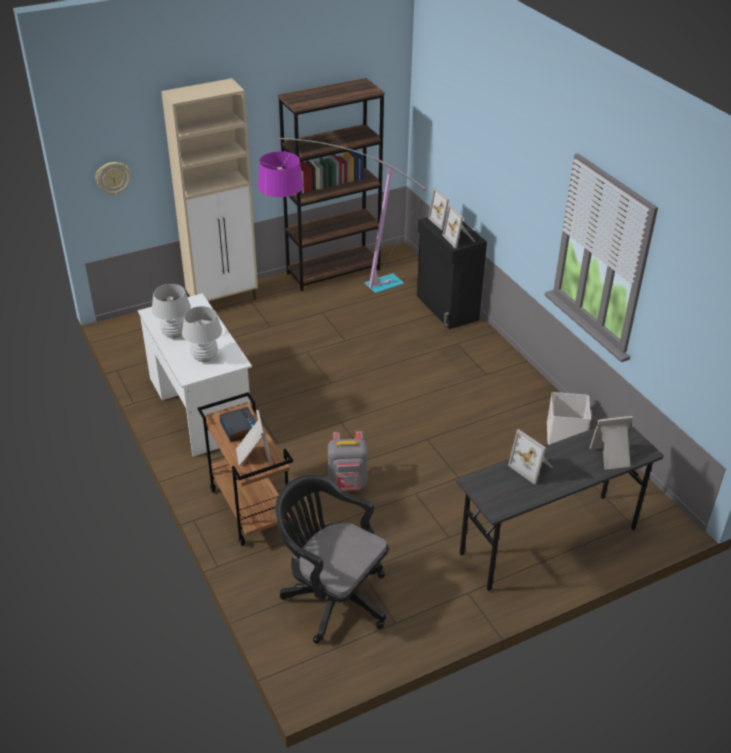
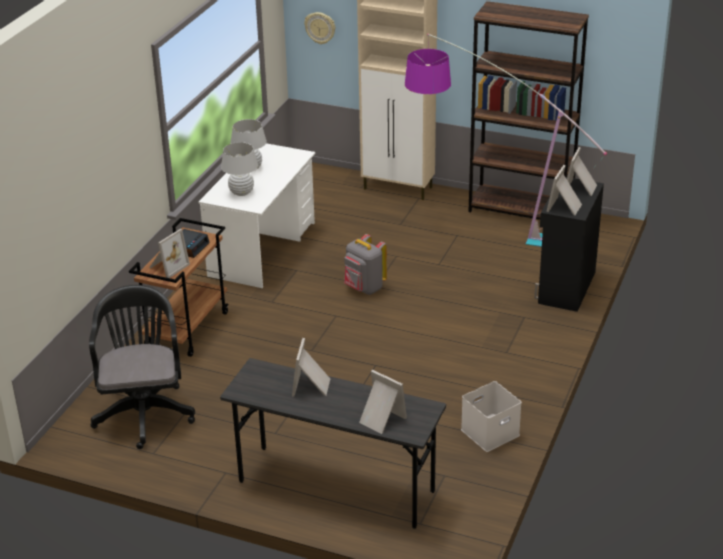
camera: 50 degrees right, 5 degrees down
(348, 485) = (269, 356): grey backpack -> grey backpack (364, 288)

